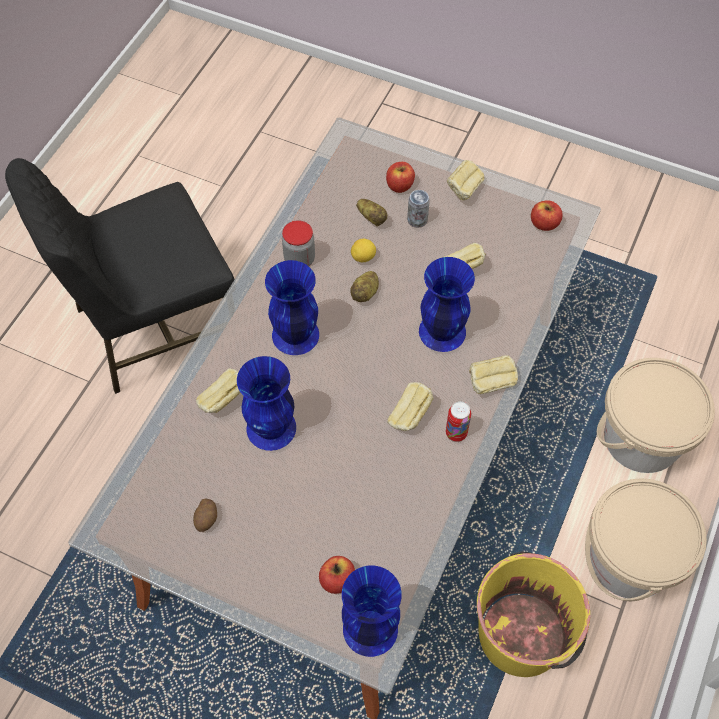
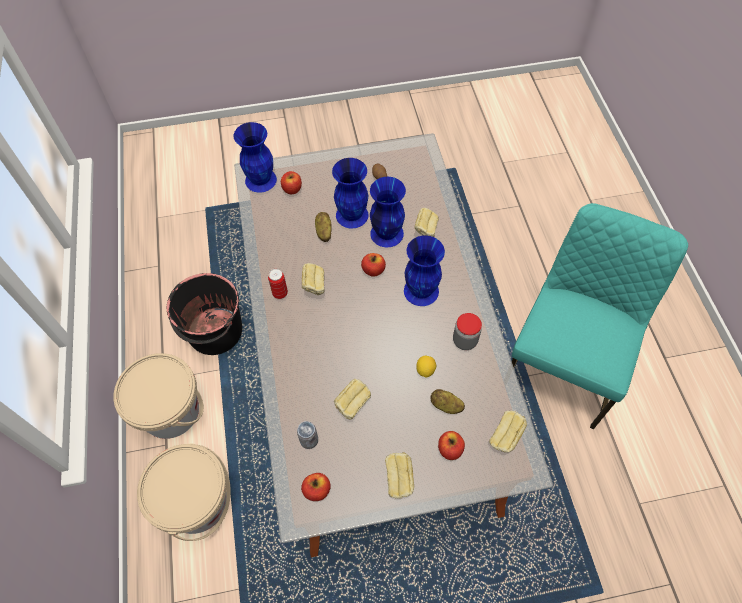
camera: 145 degrees right, 0 degrees up
(154, 325) = (564, 364): black chair -> turquoise chair
(327, 391) = (373, 270): none -> apple
(365, 293) = (402, 345): potato -> potato (323, 232)
(417, 220) = (413, 426): can -> can (309, 440)
(441, 331) = (333, 350): blue vase -> blue vase (352, 215)
(490, 383) = (278, 335): bread -> bread (505, 437)
(522, 634) = (214, 332): yellow bucket -> black bucket

